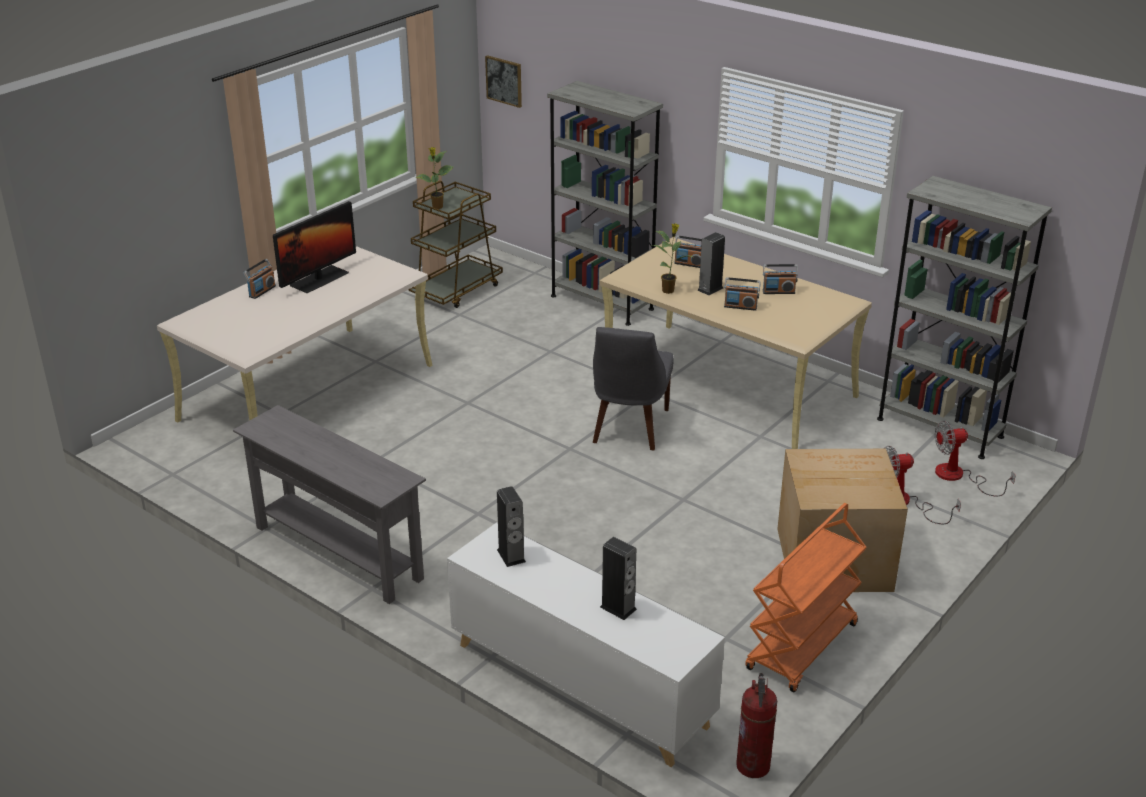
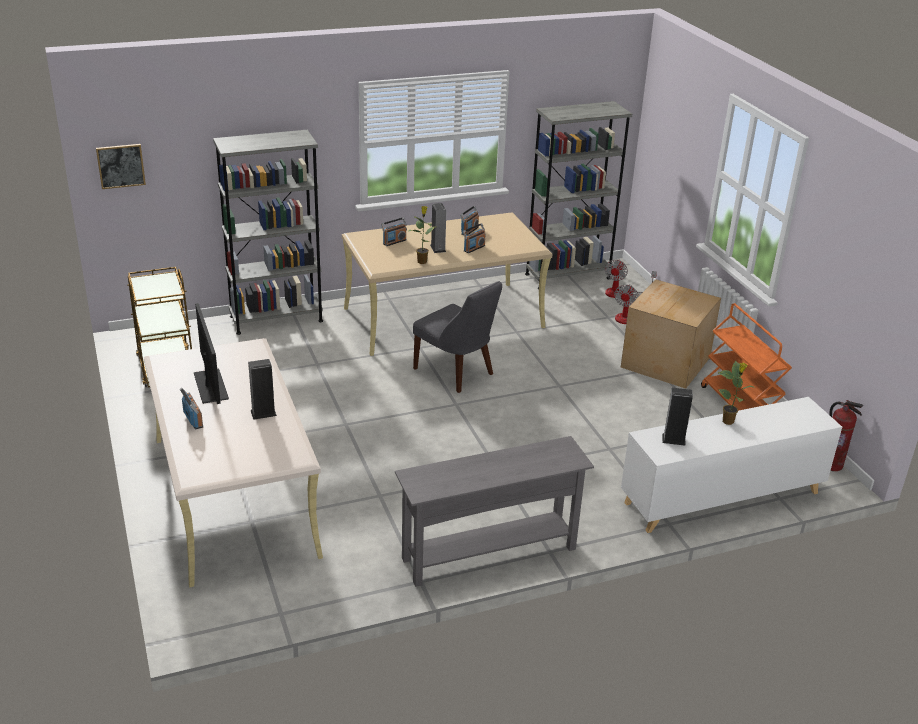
camera: 60 degrees left, 0 degrees up
(437, 207) = (156, 296): potted plant -> potted plant (728, 421)
(618, 608) = (758, 420): speaker -> speaker (263, 413)

